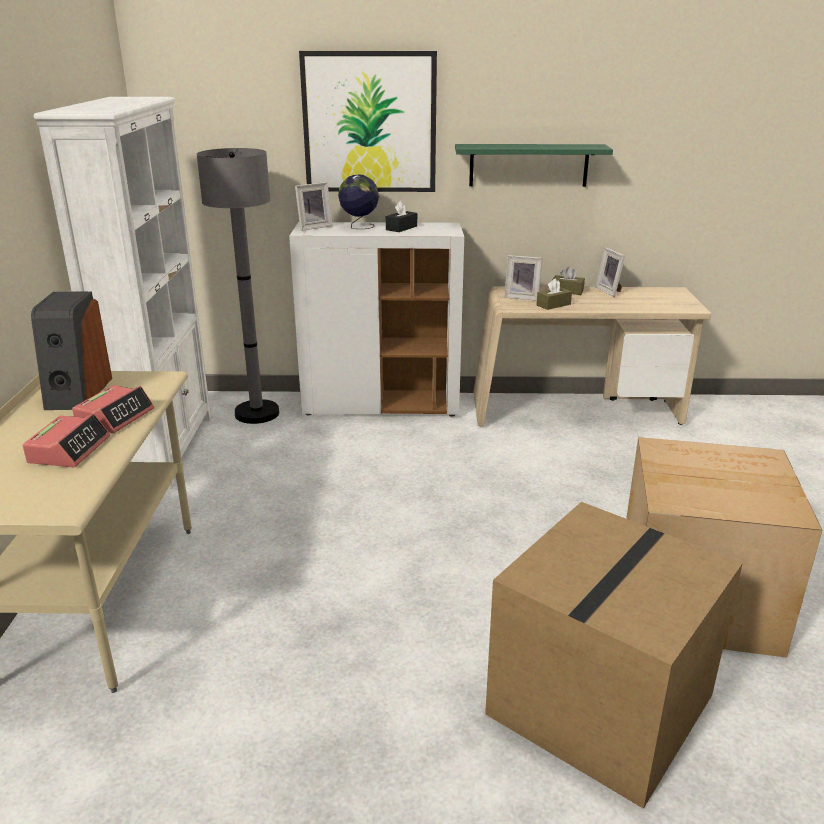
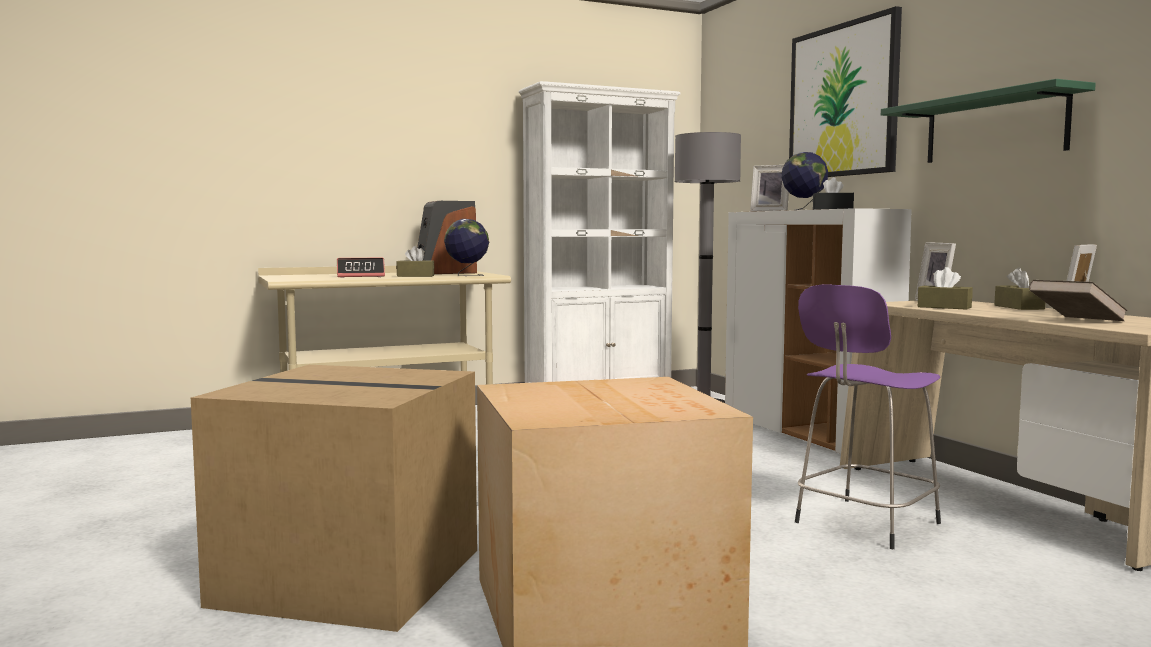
camera: 65 degrees right, 20 degrees down
(115, 417) = (415, 276): alarm clock -> brown tissue box
(152, 390) = (467, 275): none -> globe
(586, 461) = (864, 524): none -> purple stool
(649, 305) = (1076, 321): none -> brown book

